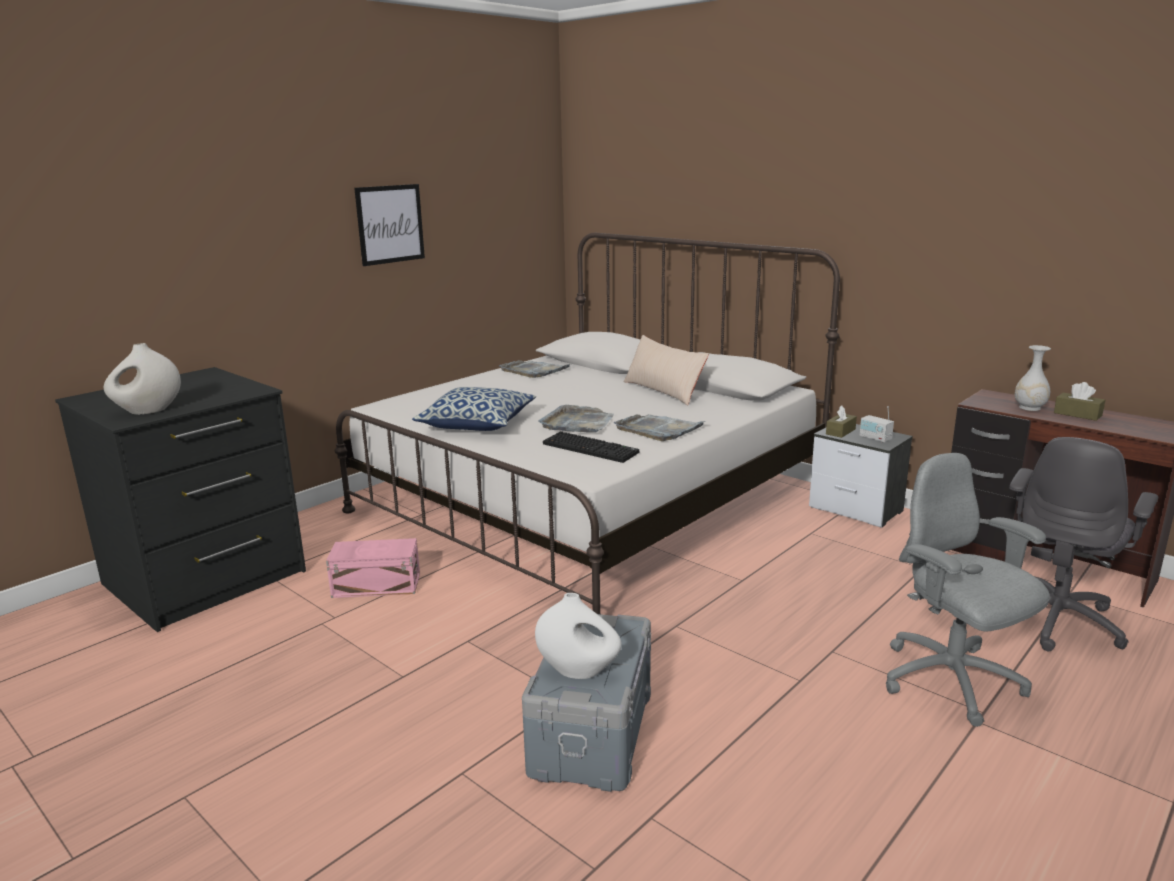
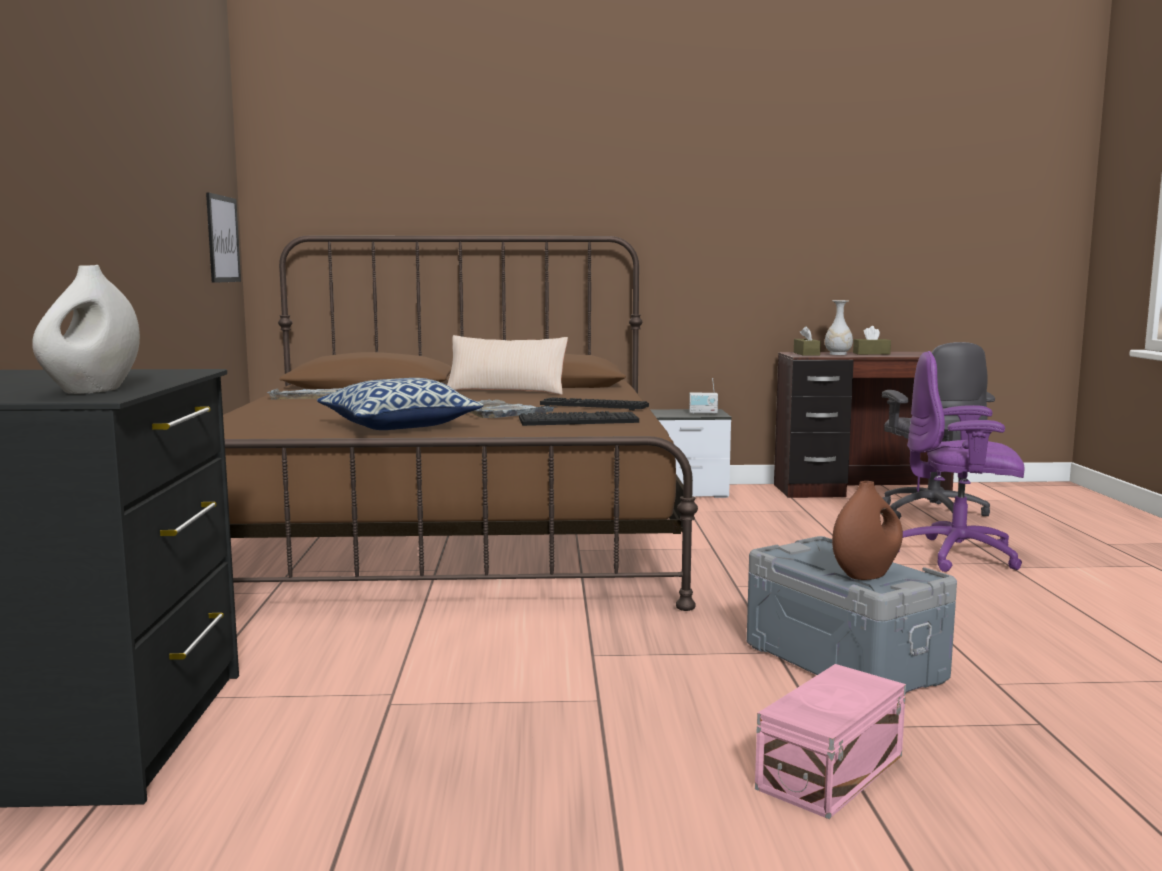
camera: 45 degrees left, 10 degrees down
(375, 585) = (372, 655): pink storage box -> pink storage box (827, 772)
(390, 224) = (128, 185): picture -> picture (223, 239)
(578, 671) = (866, 574): white vase -> brown vase
(588, 501) = (448, 537): white bed -> brown bed
(658, 429) = (592, 406): grey tray -> keyboard
(840, 431) = (668, 413): brown tissue box -> brown tissue box (806, 354)
(952, 682) = (958, 556): grey office chair -> purple office chair

